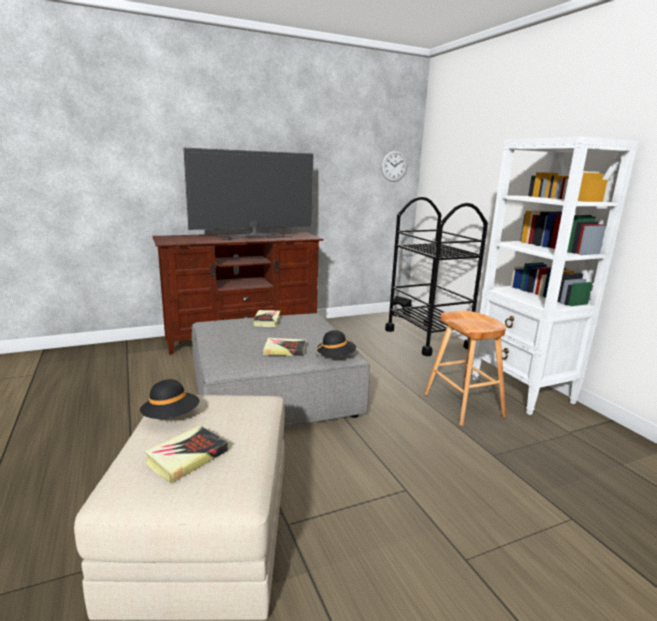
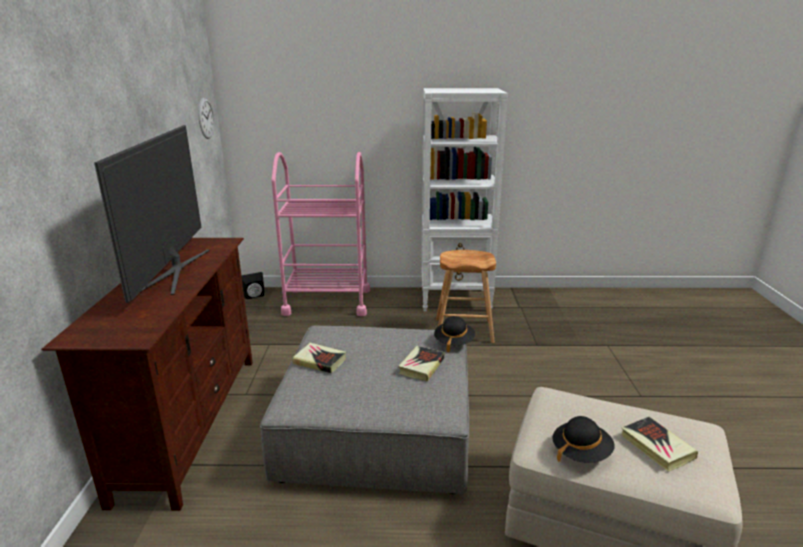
camera: 65 degrees left, 5 degrees up
(427, 338) = (327, 302): black cart -> pink cart

